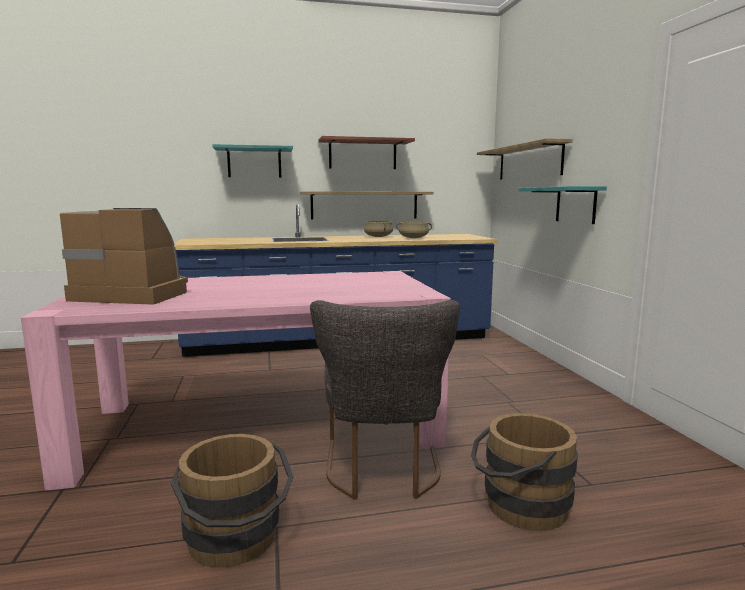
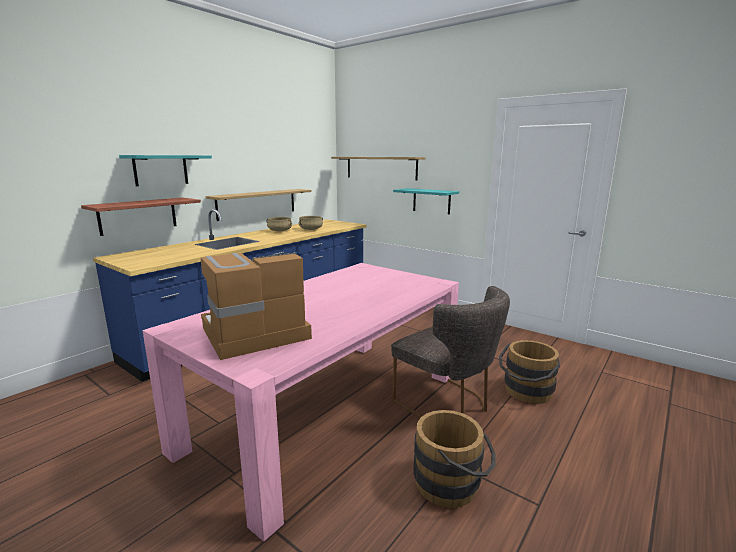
camera: 40 degrees left, 5 degrees up
(362, 154) = (253, 159): shelf -> shelf (138, 215)

